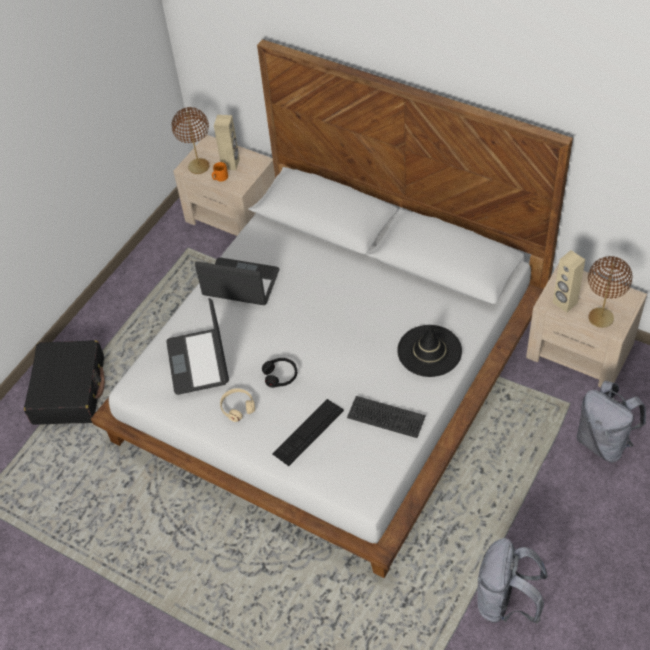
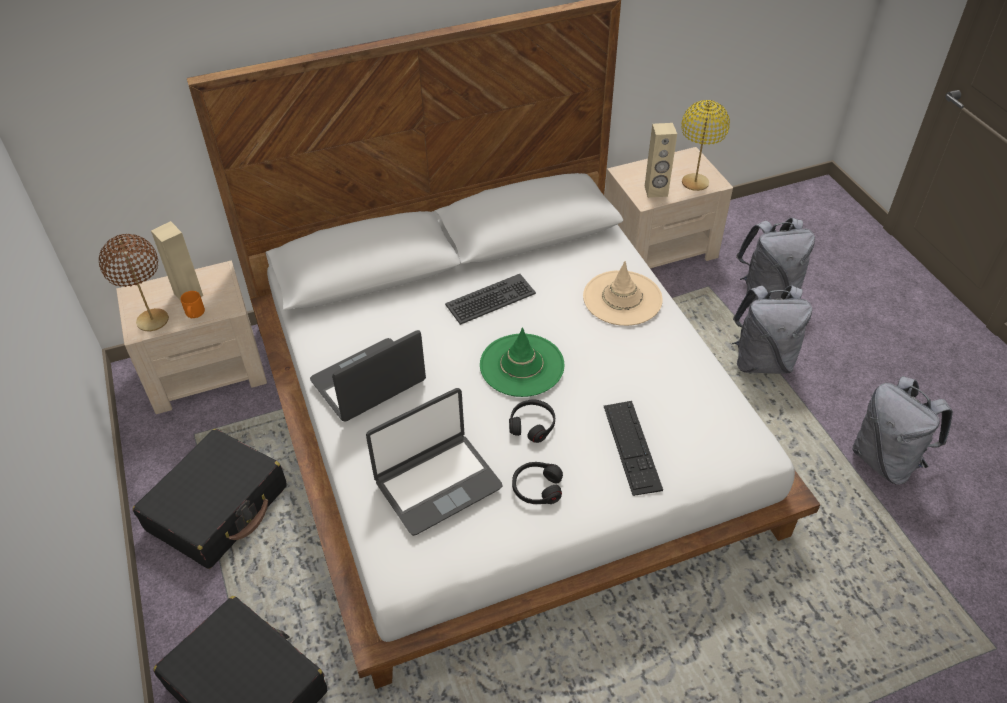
camera: 55 degrees left, 5 degrees down
(153, 295) = (218, 508): none -> black suitcase
(199, 362) = (437, 483): laptop -> laptop turned 60 degrees counterclockwise
(237, 407) = (537, 488): beige headphones -> black headphones
(320, 340) = (521, 365): none -> green hat
(385, 417) = (673, 376): keyboard -> keyboard (491, 300)
(429, 351) = (622, 298): black hat -> beige hat
(527, 477) = (762, 361): none -> grey backpack
(601, 318) = (695, 183): brown table lamp -> yellow table lamp

